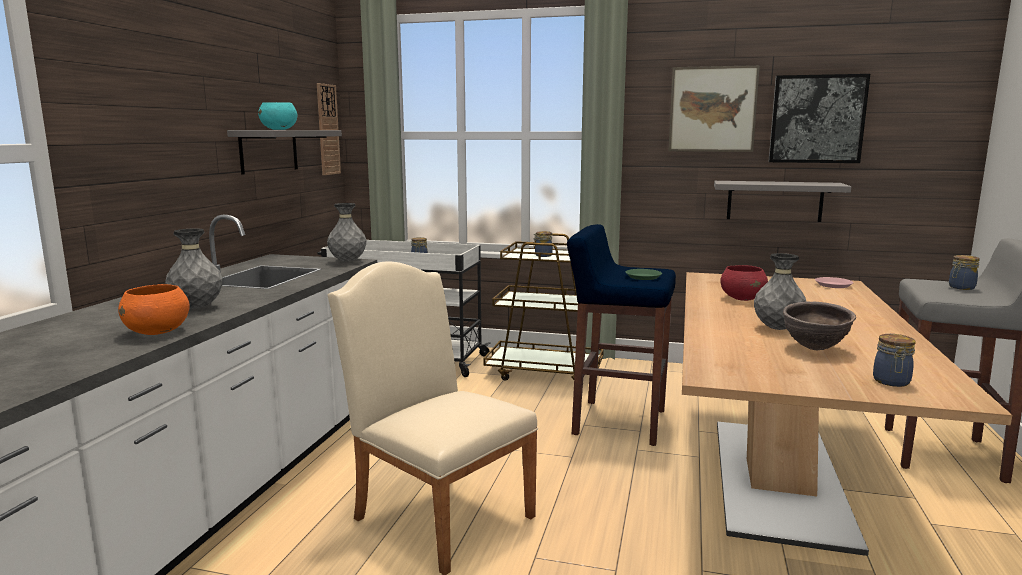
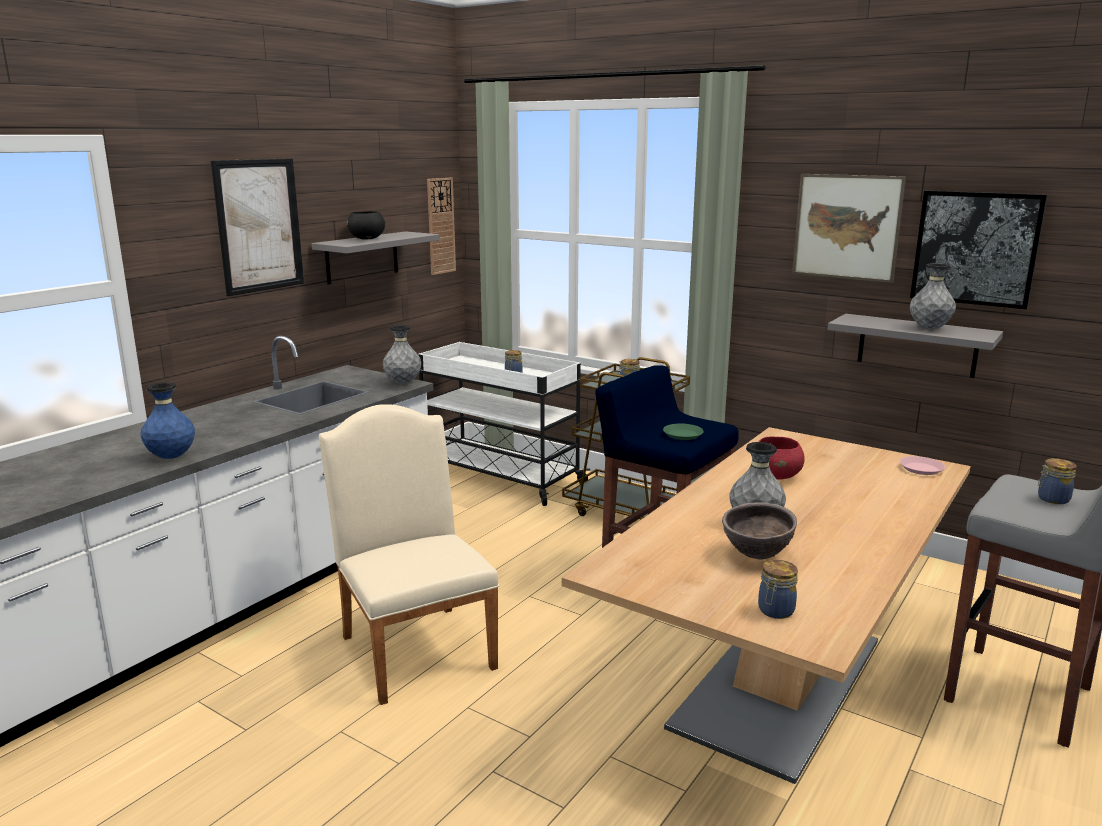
camera: 20 degrees right, 5 degrees up
(158, 332) = (171, 457): orange bowl -> blue vase
(180, 104) = (259, 225): none -> picture
(197, 307) = (223, 432): grey vase -> grey vase (929, 328)
(279, 129) = (367, 239): turquoise bowl -> black bowl

